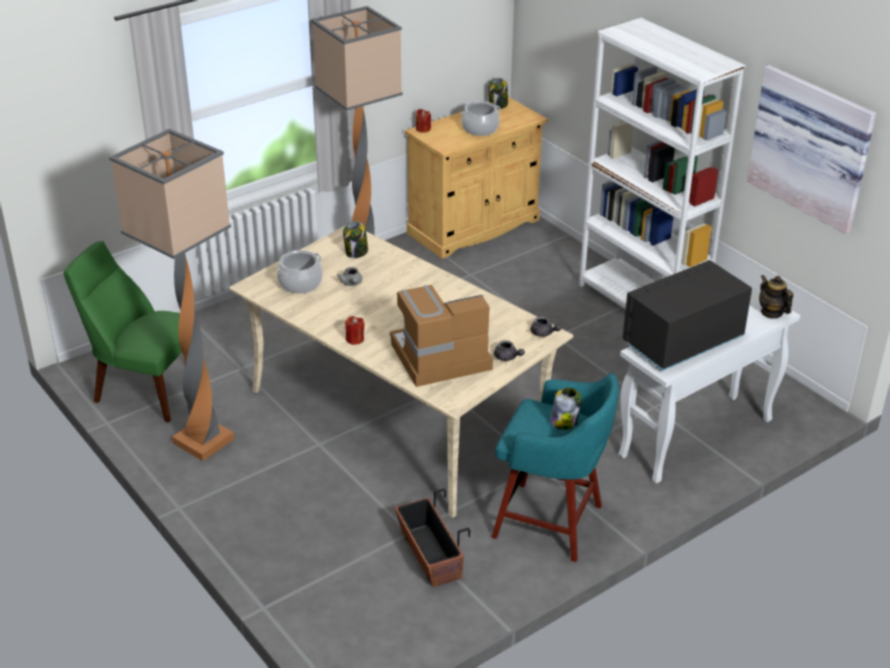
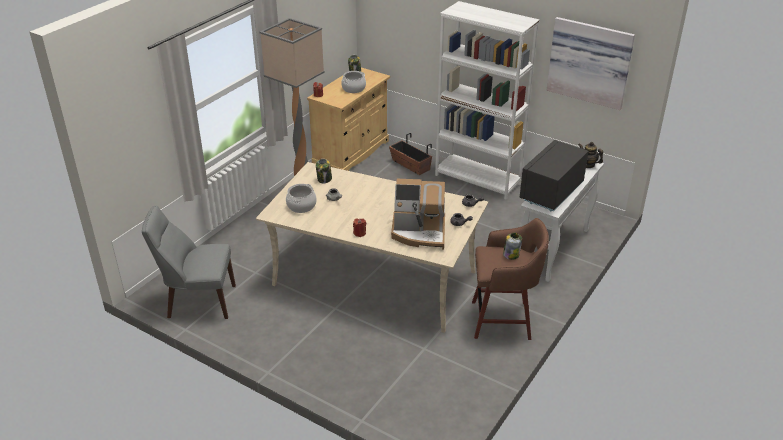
camera: 20 degrees left, 0 degrees up
(144, 390) = (198, 301): green chair -> grey chair
(201, 441) = (257, 325): floor lamp -> none
(430, 556) = (444, 359): planter -> planter (410, 165)
(439, 358) = (419, 233): coffee machine -> coffee machine turned 135 degrees counterclockwise
(551, 523) = (503, 320): turquoise stool -> brown stool

